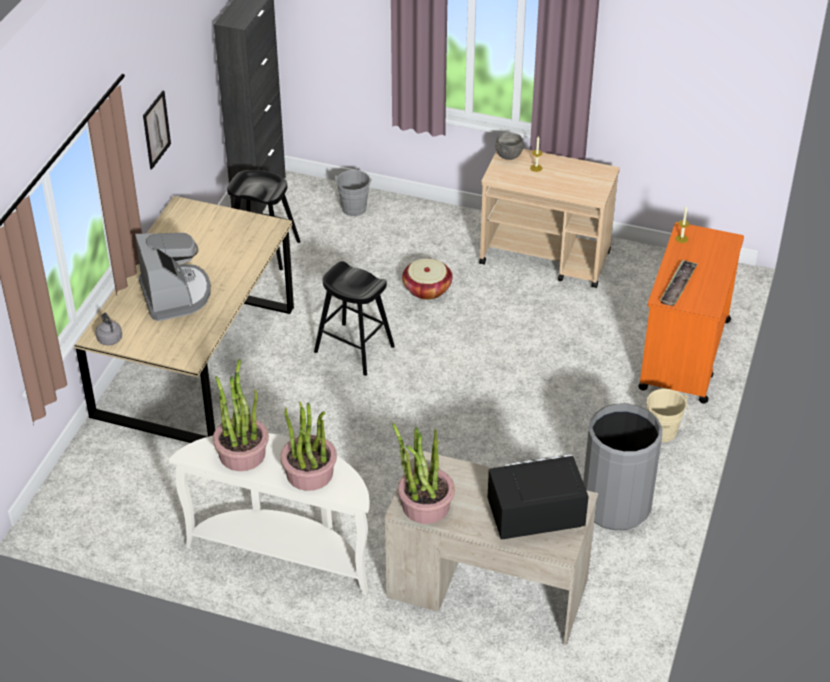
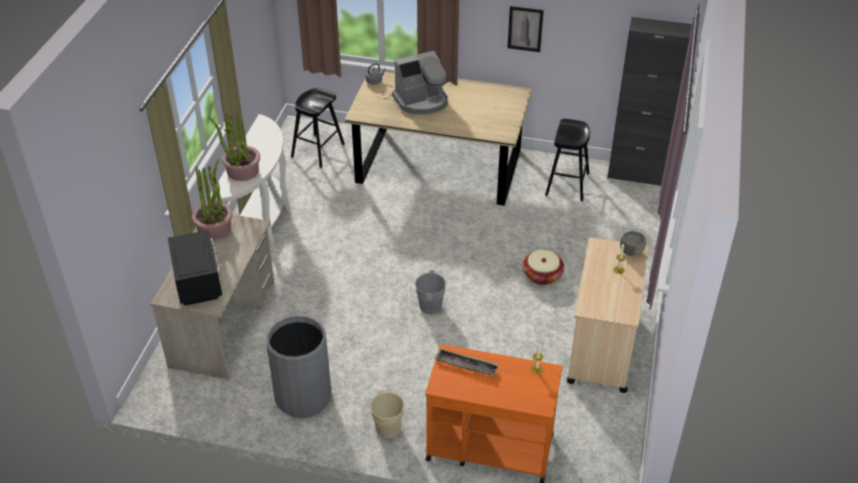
camera: 85 degrees right, 0 degrees up
(242, 454) = (262, 141): potted plant -> none
(353, 210) = (631, 226): grey bucket -> grey bucket (427, 306)
(354, 349) = (463, 240): black stool -> black stool (317, 150)

